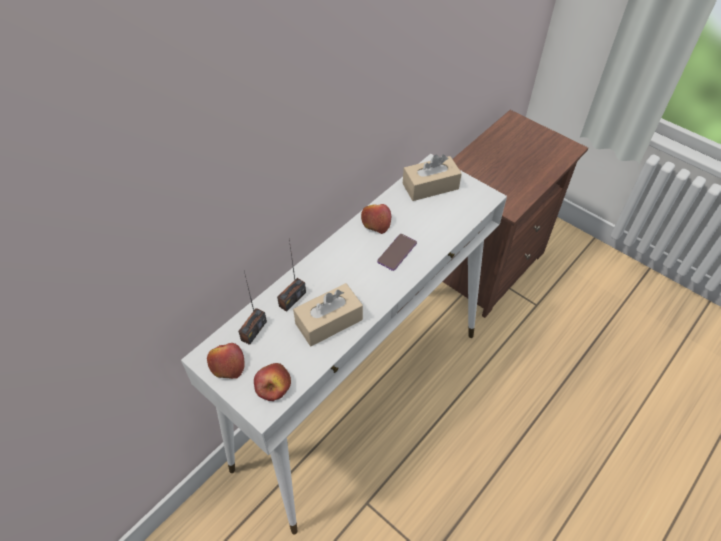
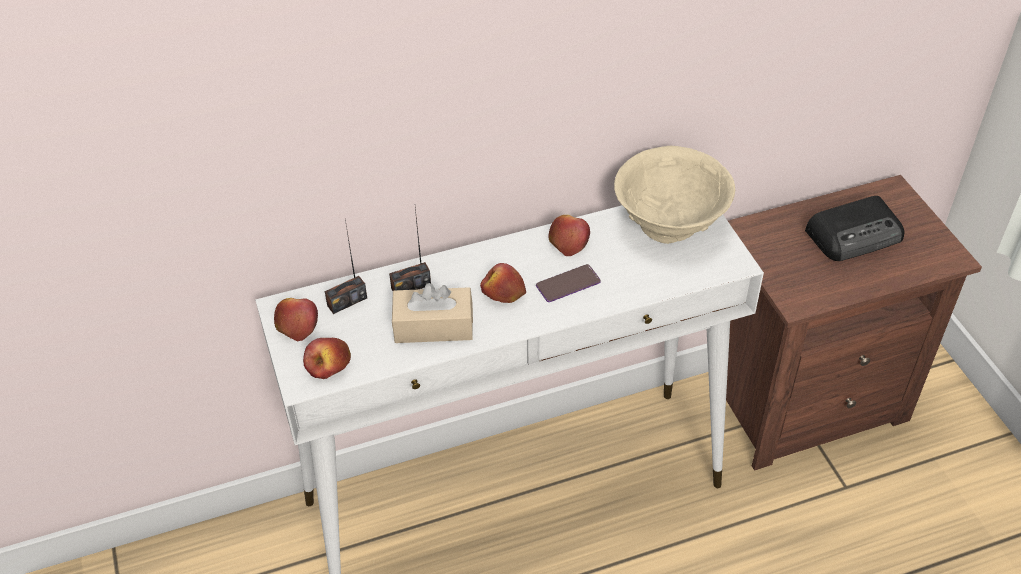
camera: 30 degrees right, 5 degrees down
(359, 276) = (503, 292): none -> apple
(430, 186) = (670, 224): beige tissue box -> beige bowl
(512, 154) = (855, 234): none -> radio

